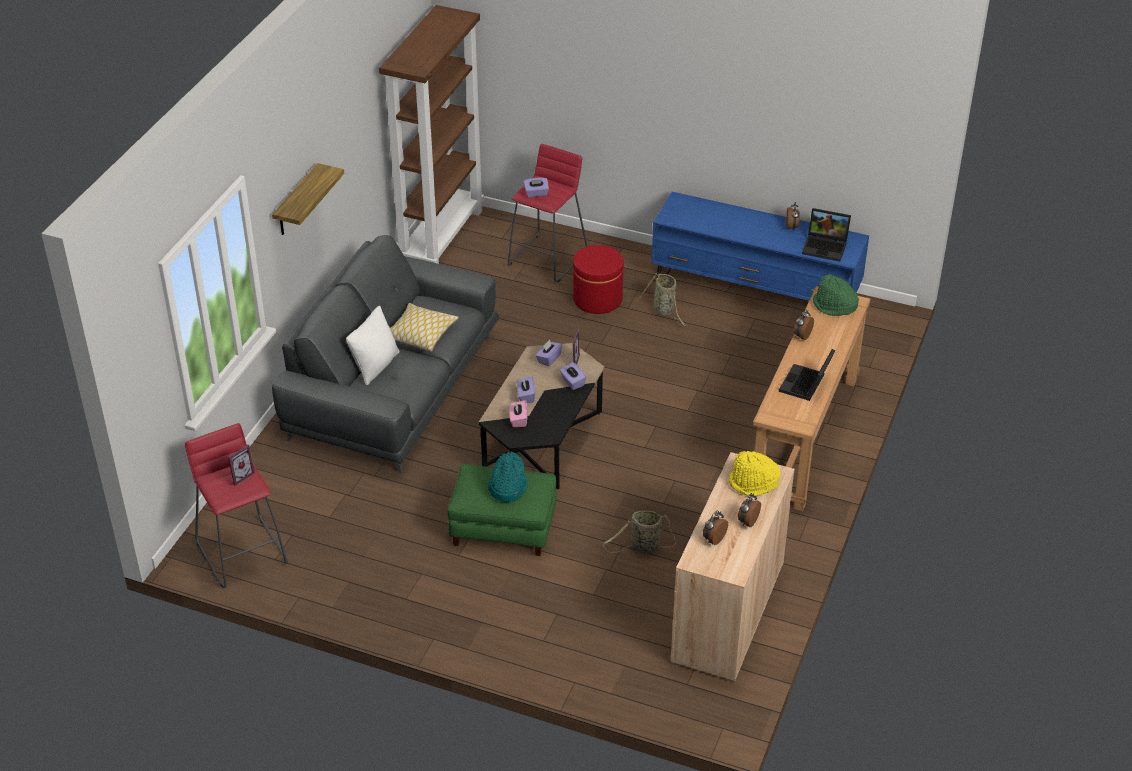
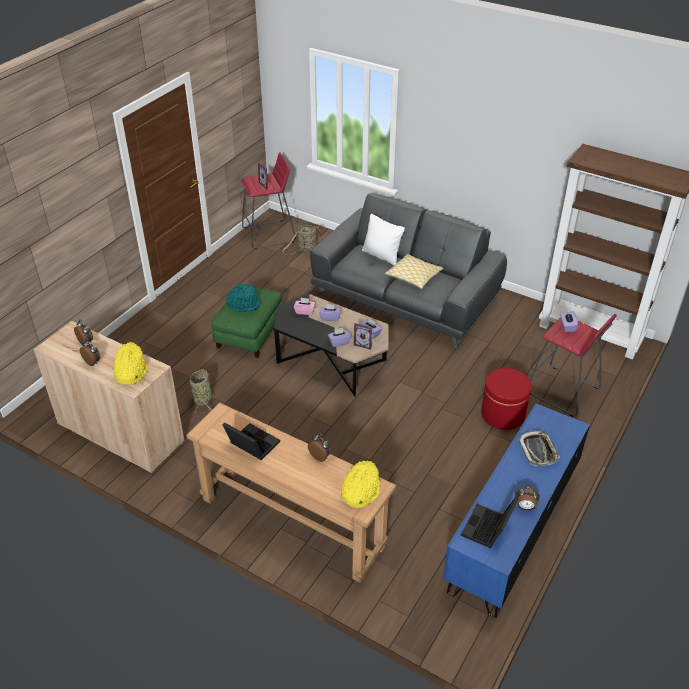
camera: 100 degrees right, 0 degrees up
(296, 201) = (451, 144): shelf -> none
(664, 311) = (482, 456): basket -> basket (306, 250)
(719, 220) = (538, 450): none -> tray
(834, 306) = (360, 491): green hat -> yellow hat

